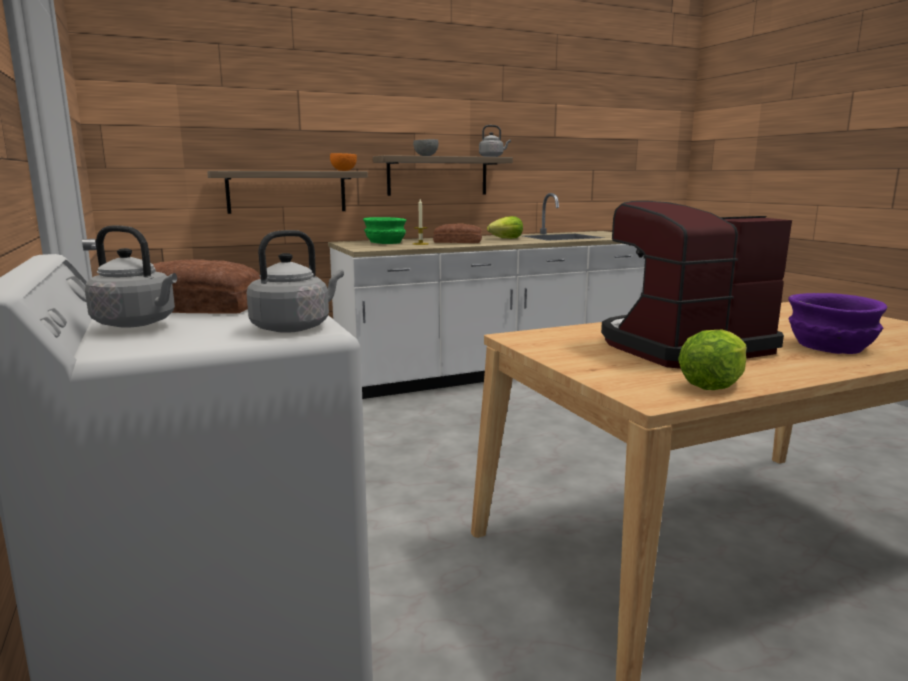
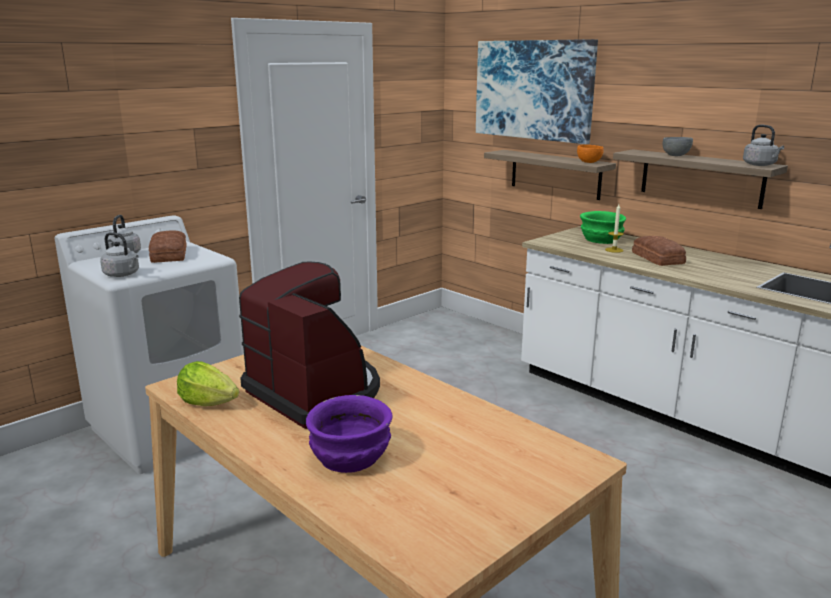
camera: 70 degrees right, 5 degrees up
(243, 97) = (533, 90): none -> picture
(506, 239) = (730, 270): lettuce -> none

